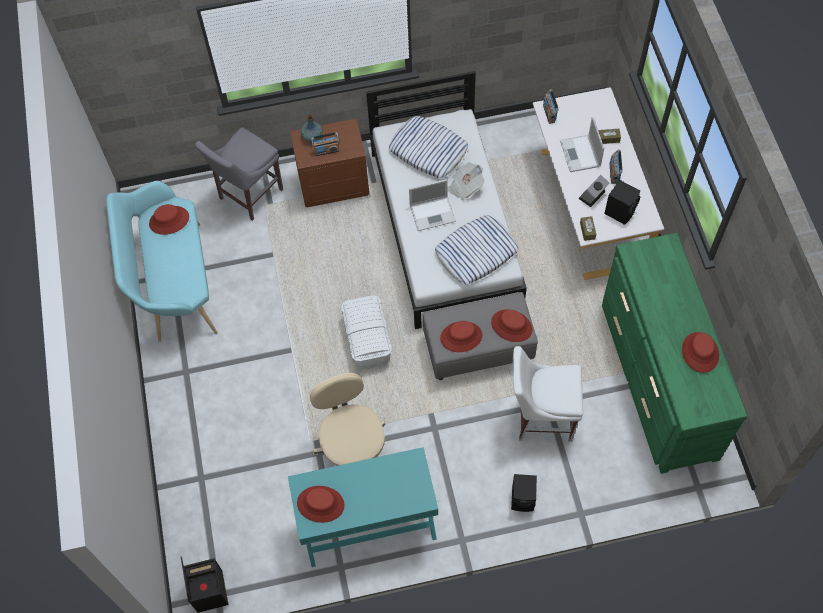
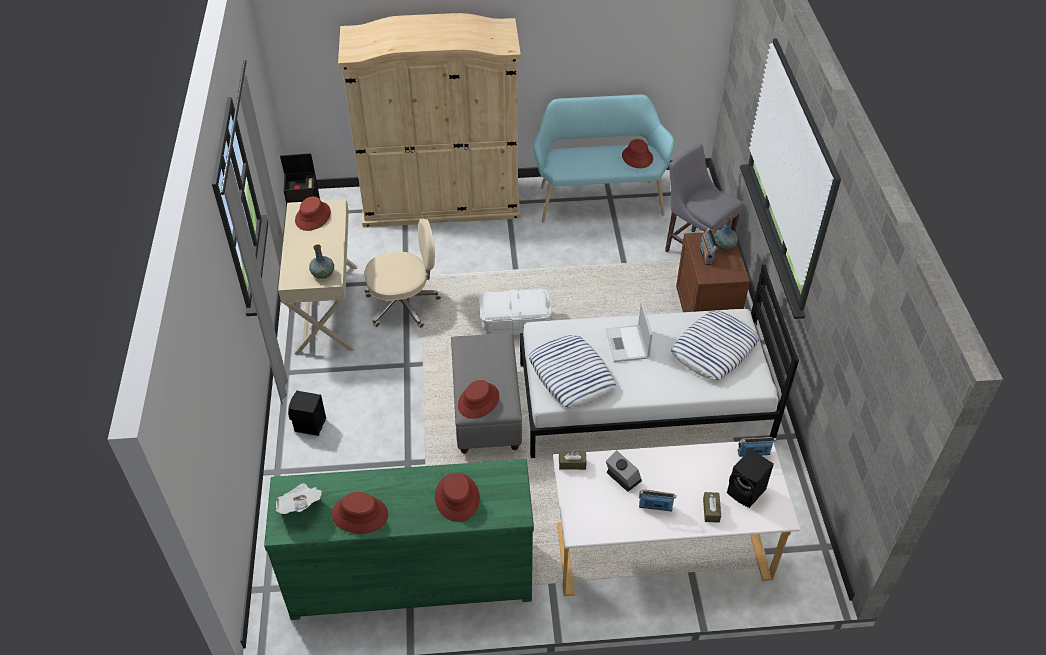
camera: 95 degrees right, 15 degrees down
(190, 440) = (441, 203): none -> beige wardrobe
(368, 524) = (326, 308): turquoise desk -> beige desk
(409, 470) = (323, 274): none -> vase
(461, 337) = (475, 357): red hat -> red hat (457, 497)
(465, 186) = (661, 375): newspaper -> newspaper (300, 505)
(541, 417) = (393, 453): white chair -> none
(580, 154) = (687, 475): laptop -> none
(620, 211) = (596, 503): black speaker -> black speaker (747, 492)

